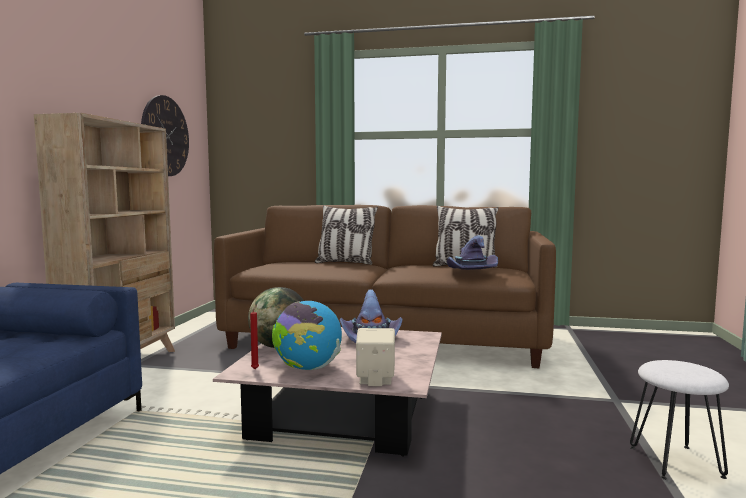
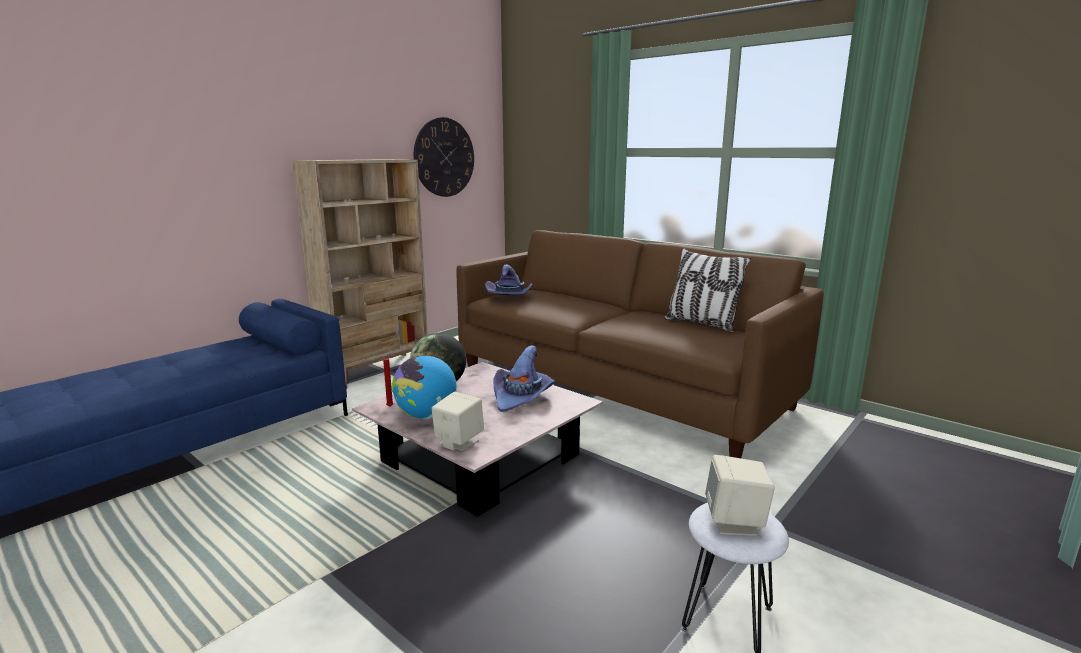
camera: 30 degrees right, 10 degrees up
(345, 263) = (585, 301): pillow -> none
(470, 273) = (681, 337): purple hat -> purple hat (509, 297)
(683, 370) = (735, 522): none -> beige speaker

